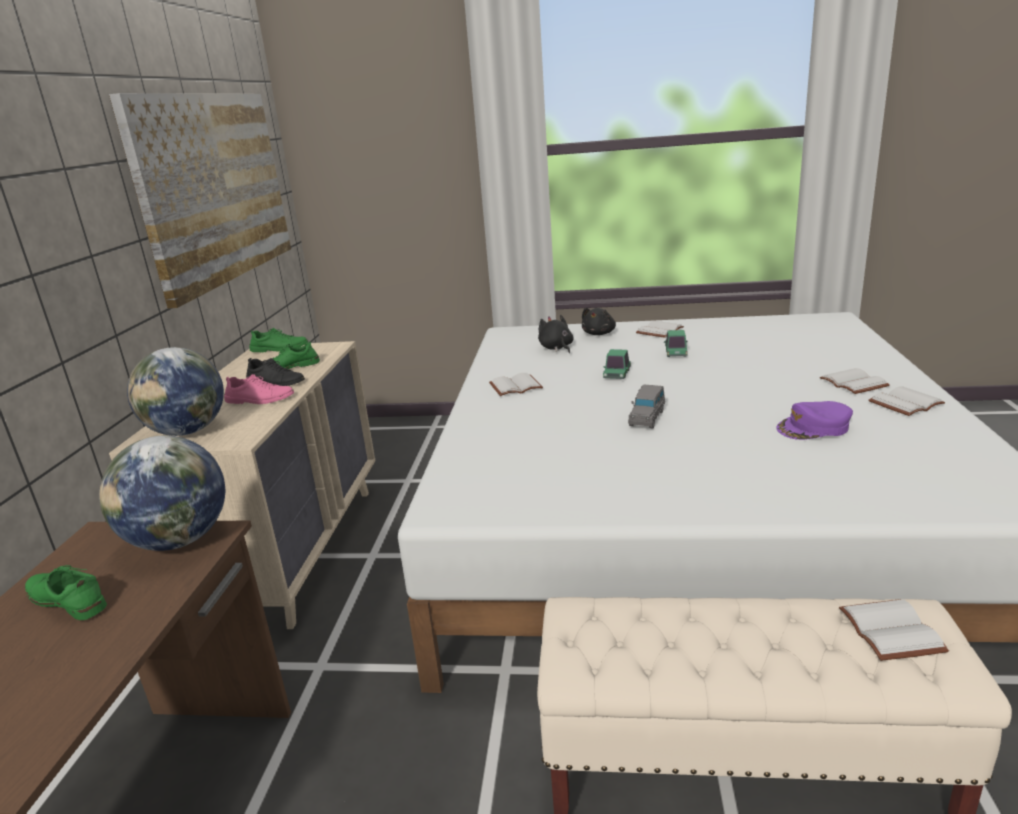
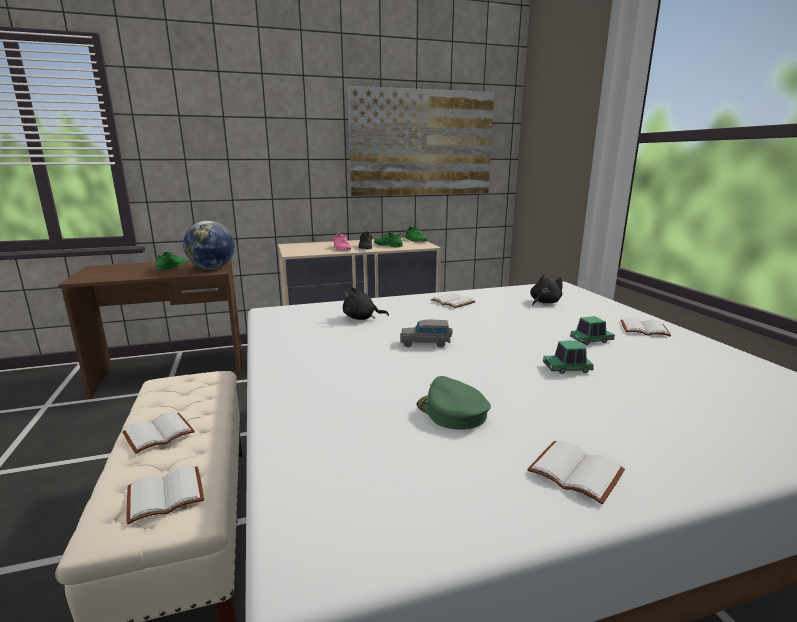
camera: 65 degrees right, 5 degrees down
(188, 431) = (300, 247): globe -> none
(599, 333) = (600, 310): black plush toy -> black plush toy (362, 318)
(617, 374) = (508, 325): toy car -> toy car (567, 368)
(814, 428) = (451, 412): purple cap -> green cap
(855, 383) = (613, 436): white book -> white book (158, 435)

